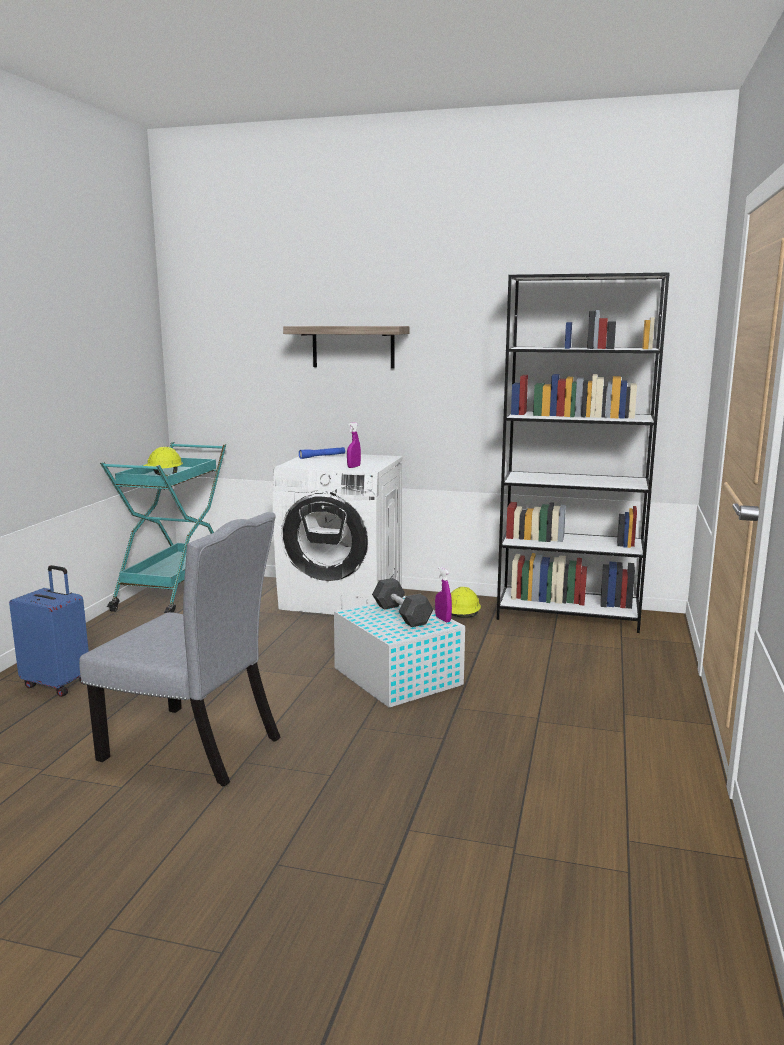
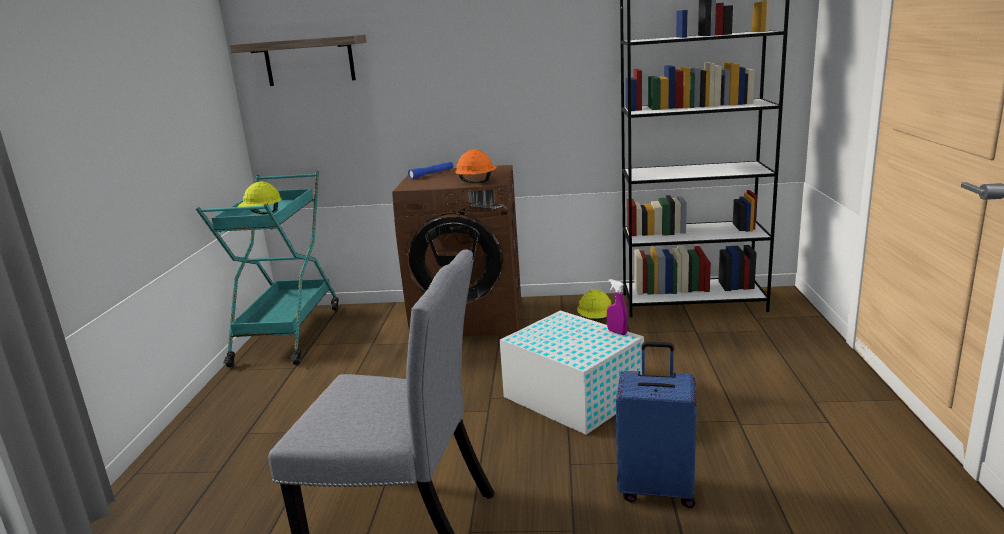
camera: 10 degrees left, 5 degrees up
(58, 684) = (207, 468): blue suitcase -> blue suitcase (657, 488)
(342, 602) = (469, 320): white washing machine -> brown washing machine
(353, 346) = (449, 54): shelf -> shelf (309, 61)
(353, 467) = (476, 182): purple spray bottle -> orange hard hat
(401, 614) = (572, 333): grey dumbbell -> none

